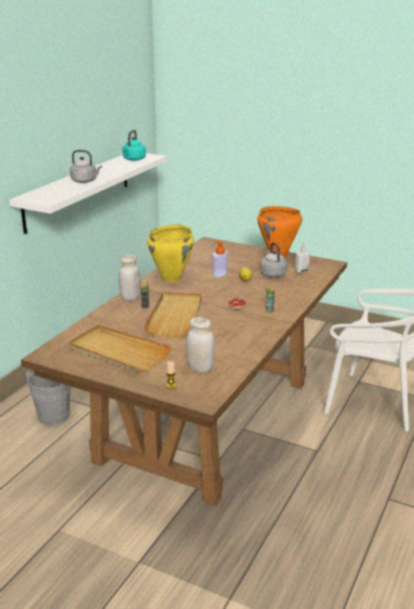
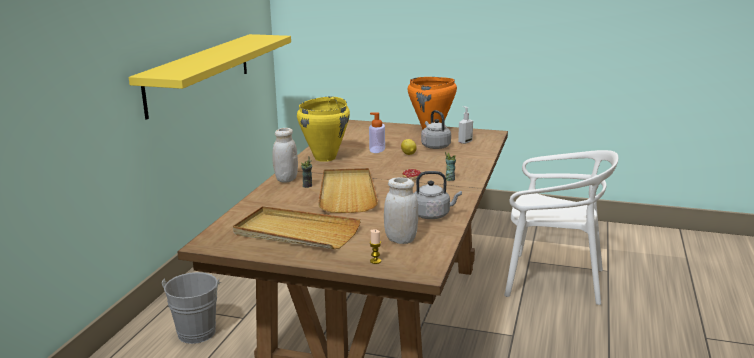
camera: 10 degrees left, 5 degrees down
(78, 190) = (199, 73): white shelf -> yellow shelf
(85, 181) = (211, 58): grey kettle -> grey kettle (433, 215)
(133, 159) = (256, 40): turquoise kettle -> none

